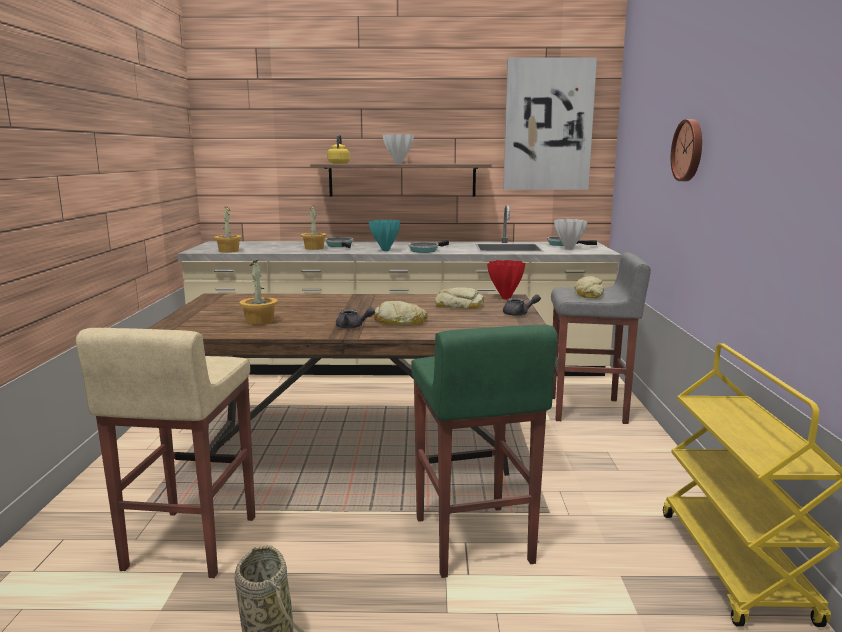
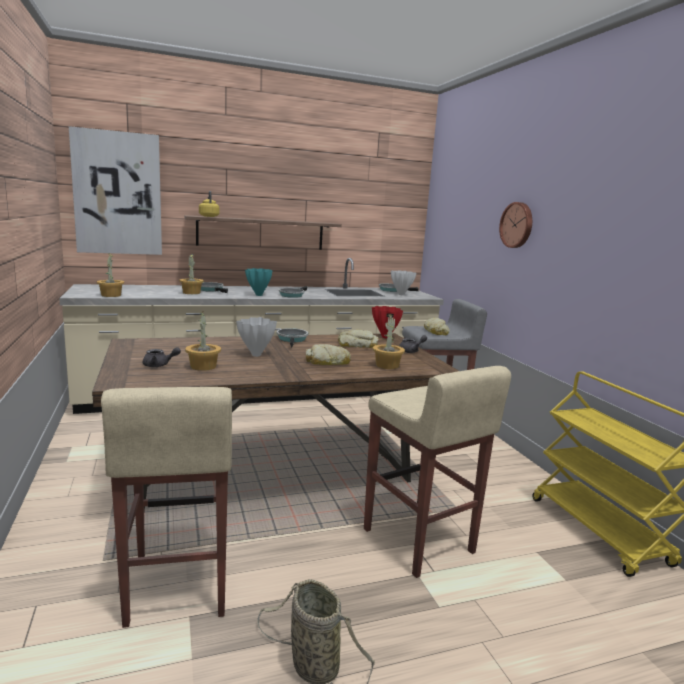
camera: 20 degrees left, 0 degrees up
(353, 327) = (294, 369): grey teapot -> grey teapot (159, 365)
(388, 298) = (292, 339): none -> frying pan
(398, 163) = (262, 219): white vase -> white vase (256, 355)
(466, 328) = (387, 365): none -> potted plant
(471, 541) = (418, 542): green stool -> beige stool
(548, 125) = (379, 194): picture -> picture (118, 194)

